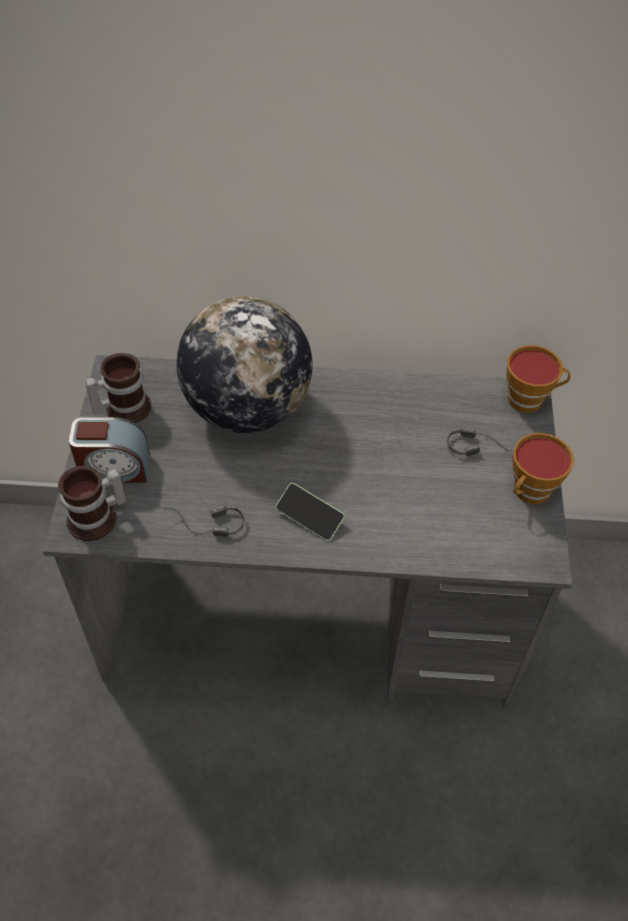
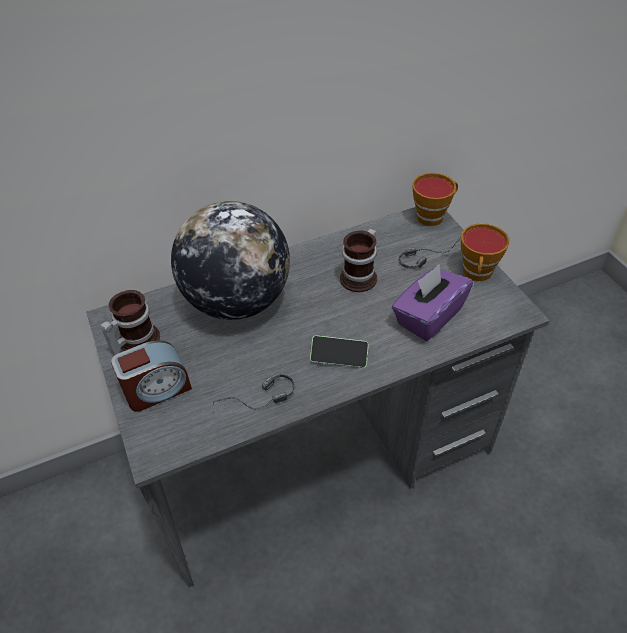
camera: 25 degrees left, 5 degrees down
(97, 519) = (169, 435): mug -> mug (362, 276)
(435, 517) = (428, 316): none -> purple tissue box

